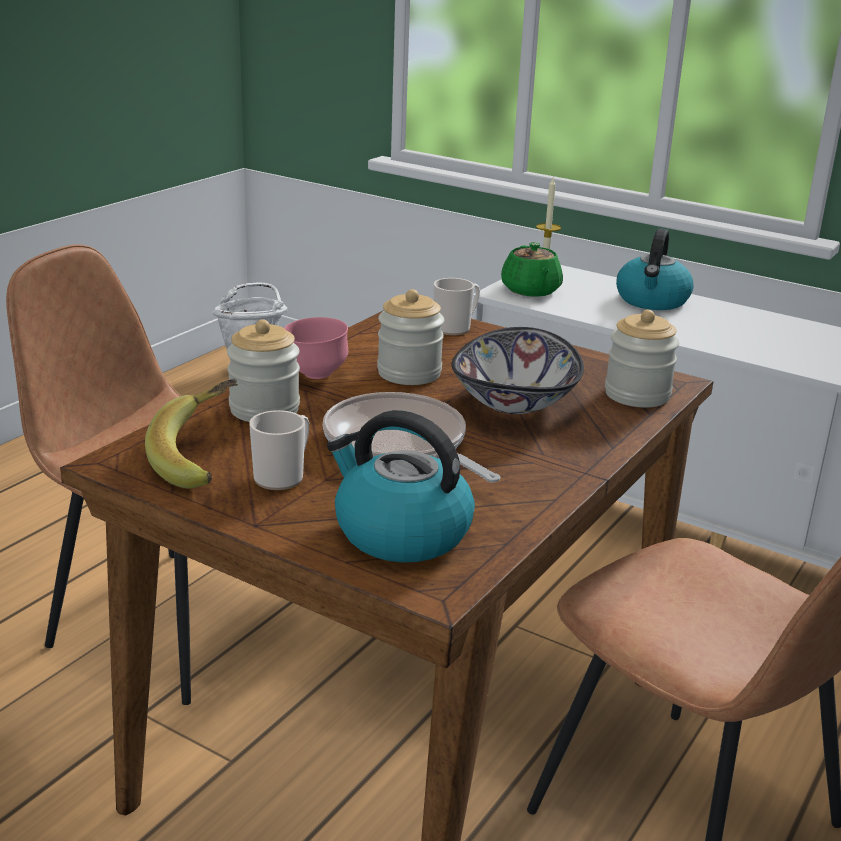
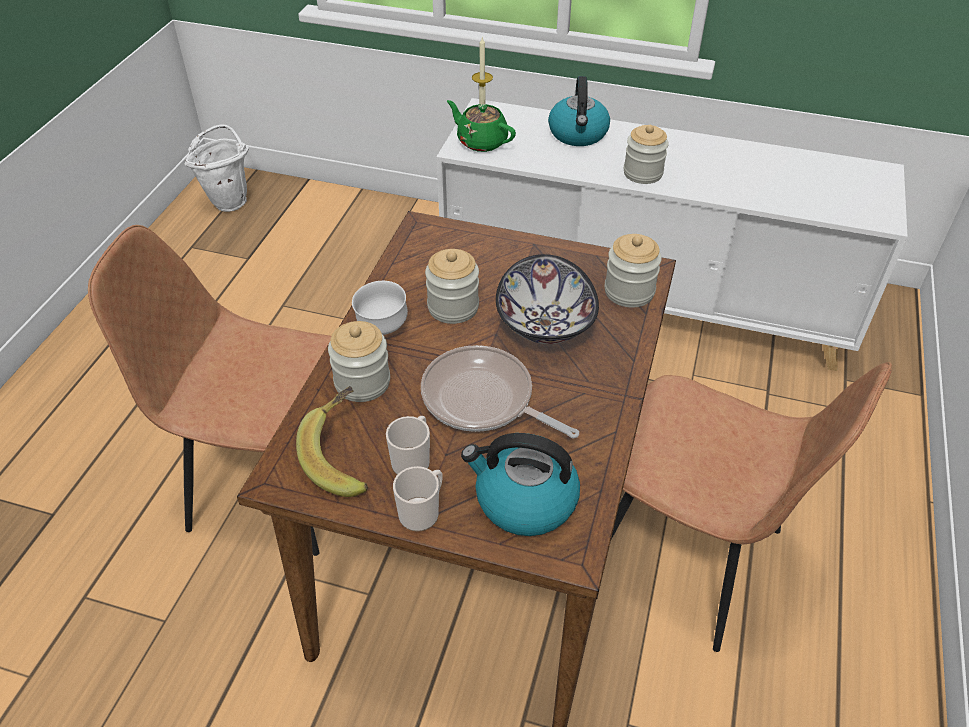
camera: 15 degrees left, 20 degrees up
(315, 375) = (382, 328): pink bowl -> white bowl
(455, 328) = (464, 239): mug -> mug (422, 512)
(531, 290) = (481, 141): green teapot -> green teapot turned 150 degrees clockwise
(719, 340) = (643, 173): none -> jar

